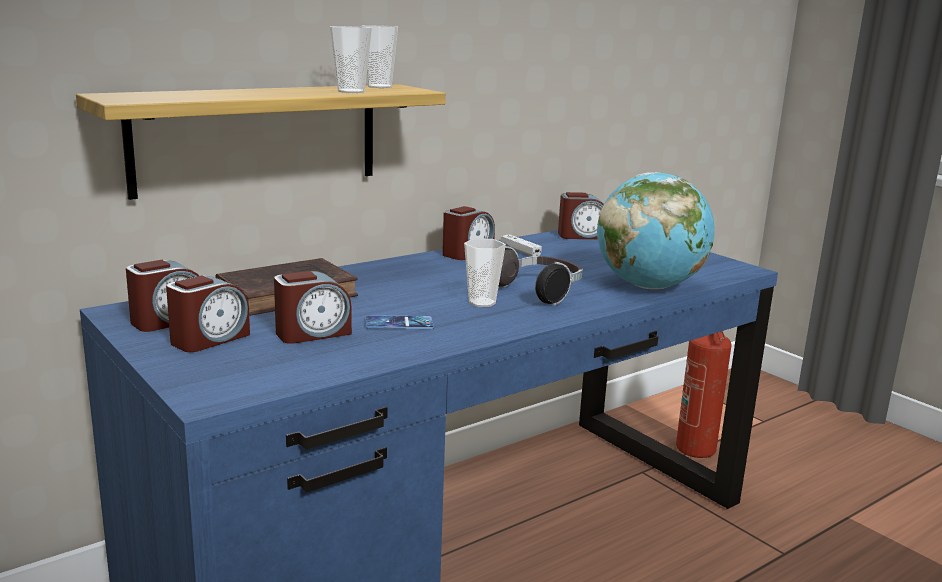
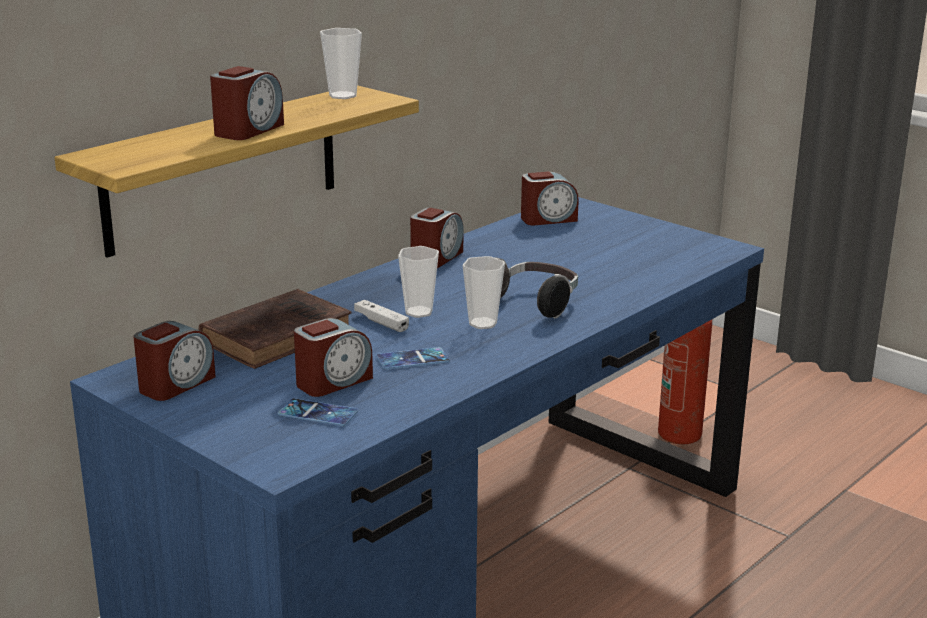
camera: 10 degrees left, 5 degrees up
(209, 339) = (234, 401): alarm clock -> alarm clock (248, 130)
(279, 357) = (317, 413): none -> phone
(351, 91) = (324, 112): cup -> cup (419, 312)
(520, 251) = (491, 248): white game controller -> white game controller (381, 322)
(649, 286) = (641, 282): globe -> none

